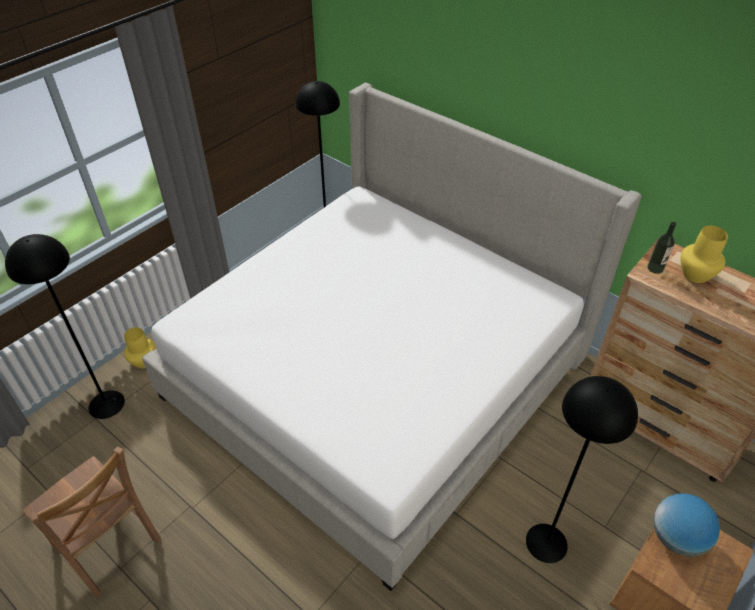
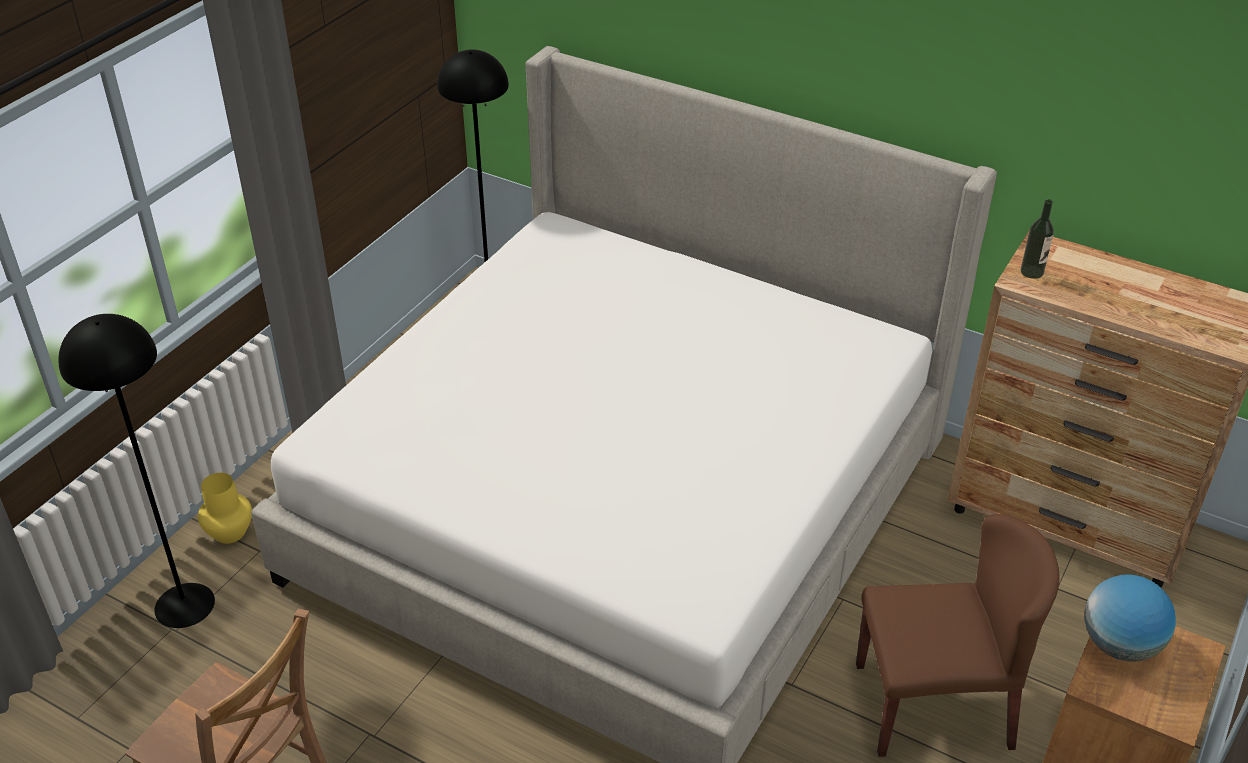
camera: 10 degrees left, 5 degrees down
(547, 543) = (934, 704): black floor lamp -> brown chair
(694, 274) = (1087, 274): yellow vase -> none

